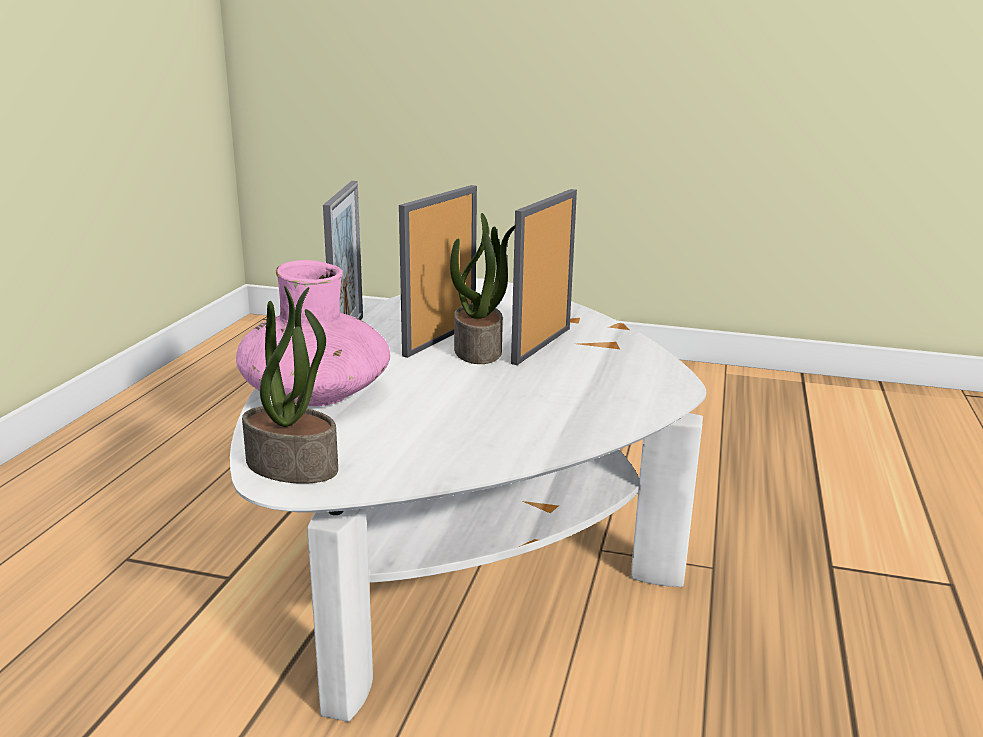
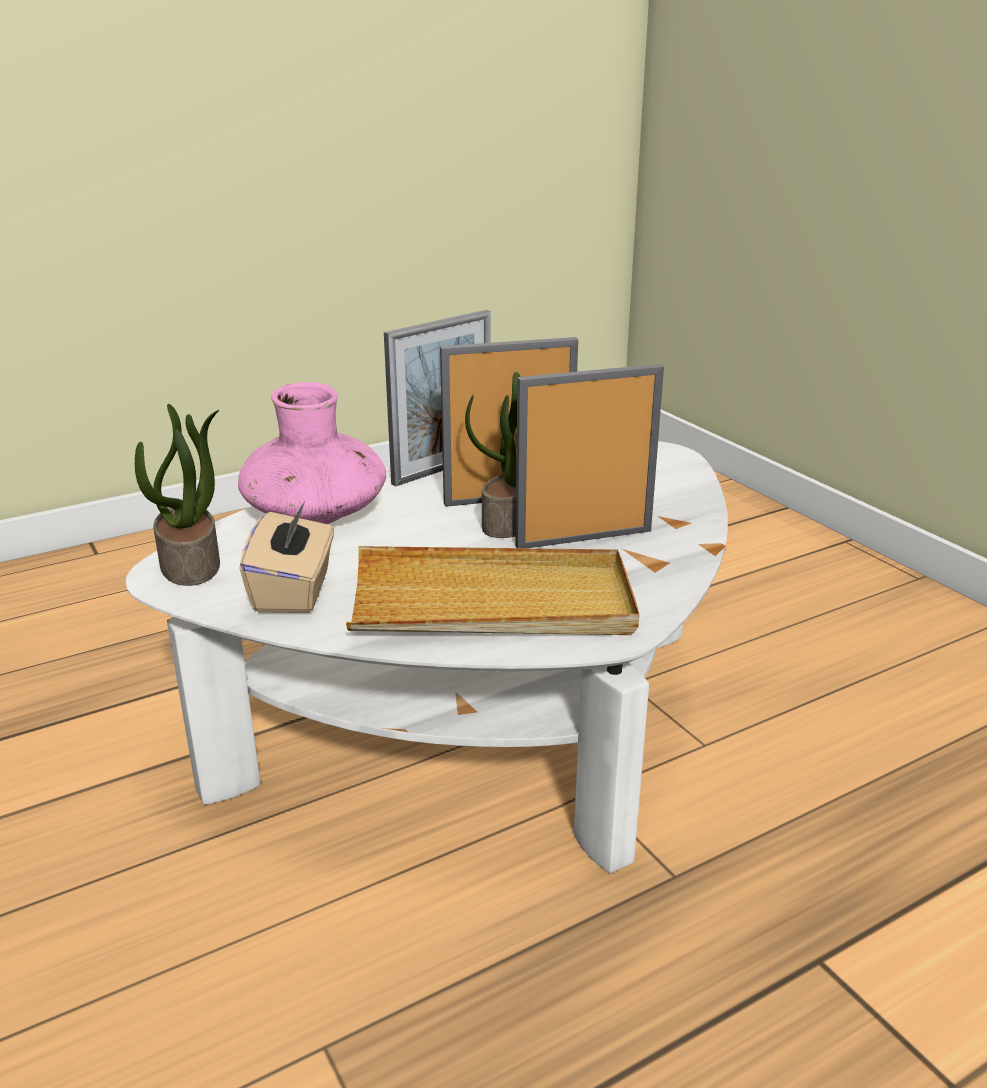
camera: 45 degrees right, 5 degrees up
(425, 447) = (294, 591): none -> beige tissue box
(573, 399) = (492, 603): none -> beige tray

